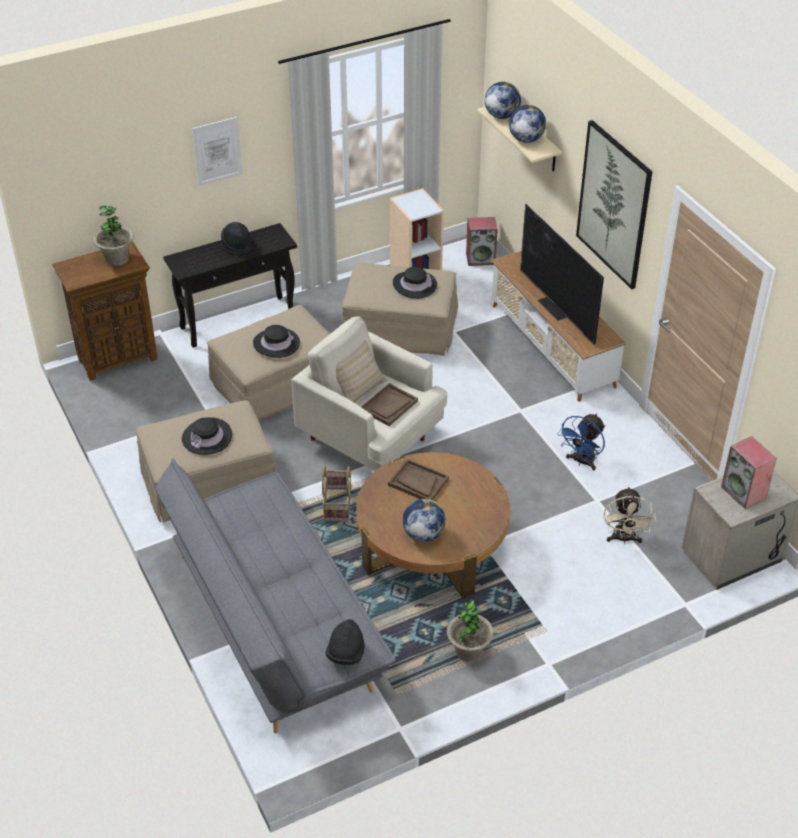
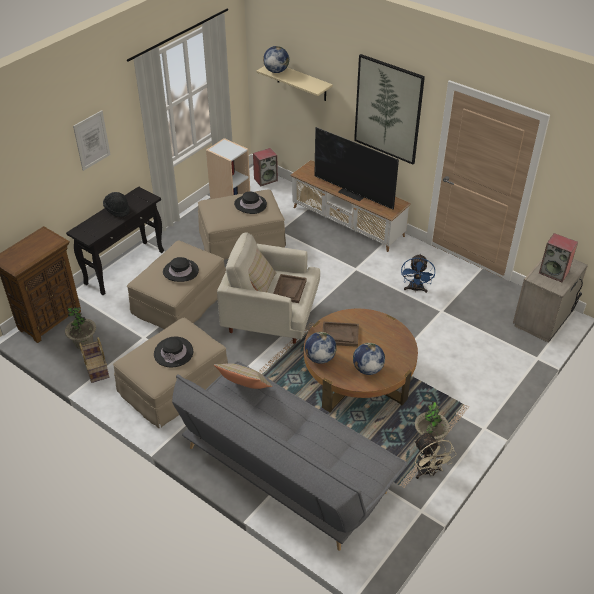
camera: 25 degrees left, 0 degrees up
(117, 259) = (40, 242): potted plant -> potted plant (84, 343)
(261, 506) = (244, 389): none -> beige pillow
(337, 505) = (277, 372): basket -> basket (96, 369)
(346, 653) = (374, 472): black hat -> none
(526, 139) = (303, 82): globe -> globe (320, 358)
(624, 539) = (474, 330): beige fan -> beige fan (427, 472)

